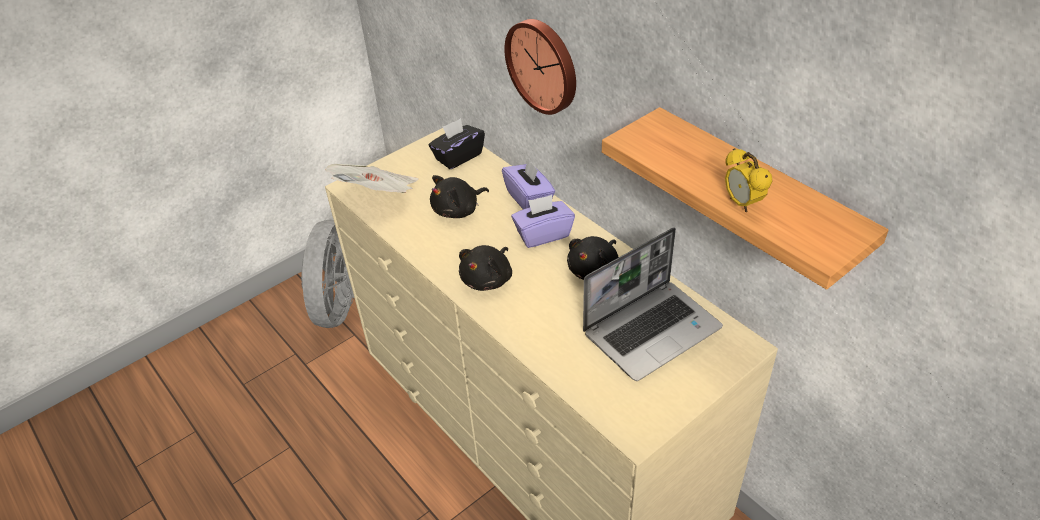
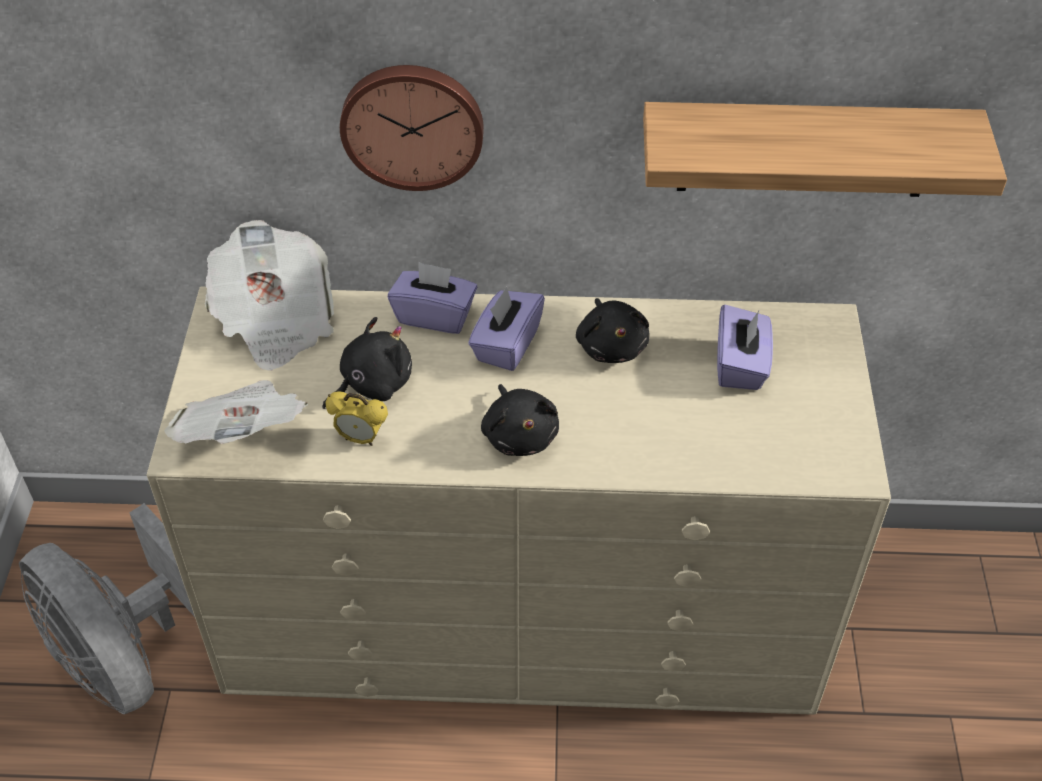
camera: 50 degrees left, 5 degrees up
(458, 156) = (275, 321): black tissue box -> newspaper
(458, 210) = (372, 384): black plush toy -> black plush toy turned 135 degrees counterclockwise
(652, 329) = (740, 365): laptop -> purple tissue box
(742, 204) = (859, 157): alarm clock -> alarm clock (360, 438)

